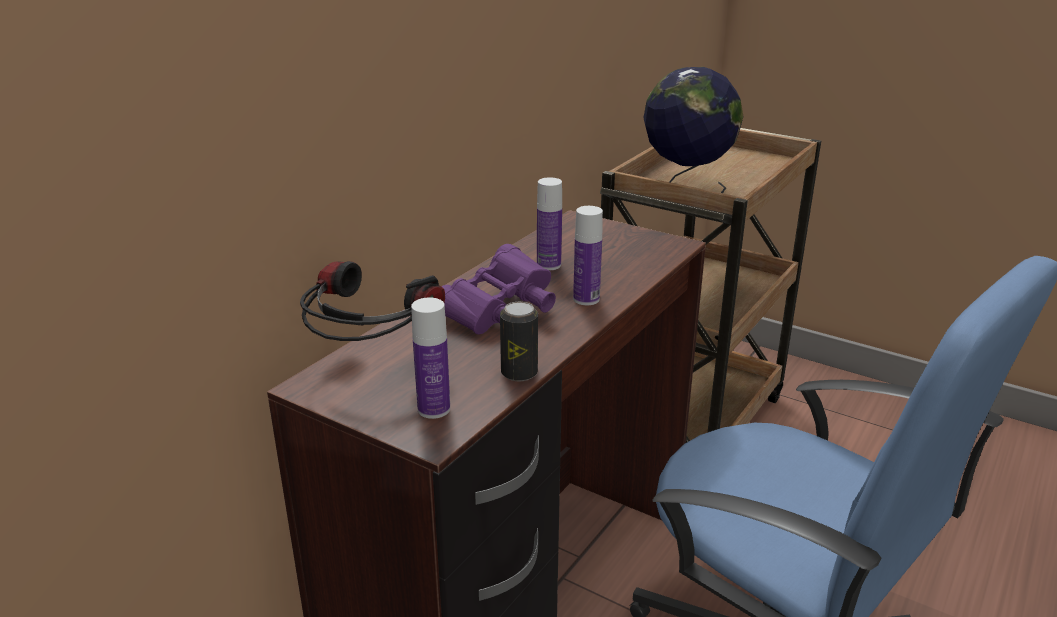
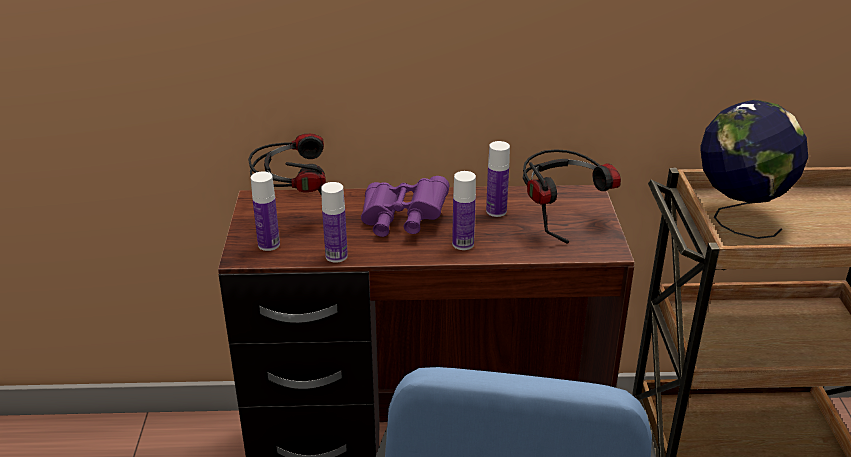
camera: 55 degrees right, 5 degrees up
(519, 373) = (336, 256): can -> bottle
(602, 244) = (561, 219): none -> headphones

